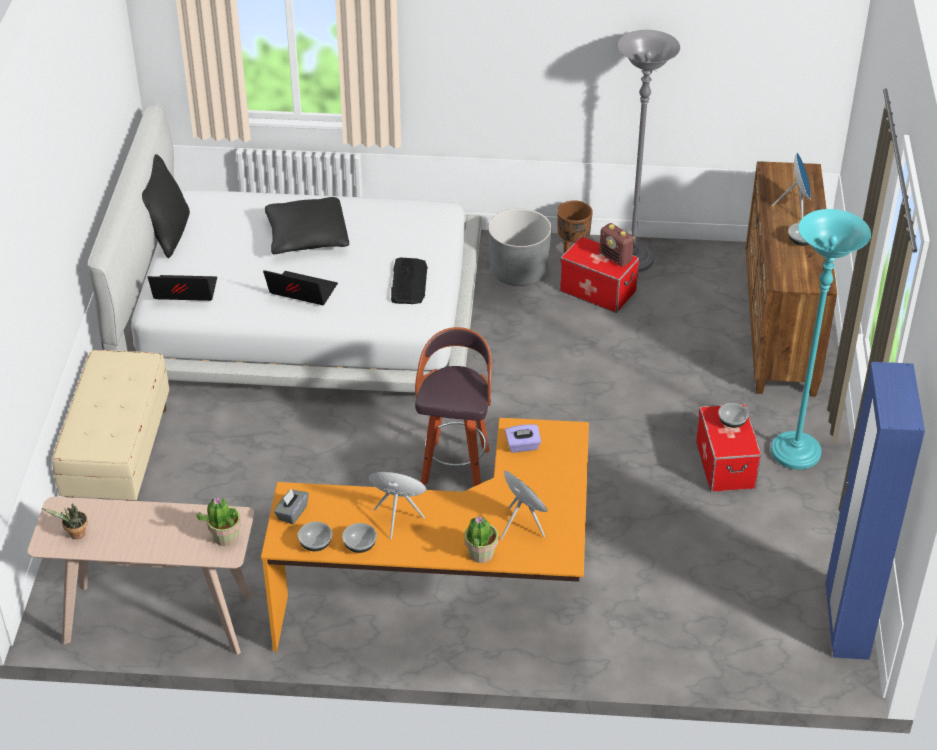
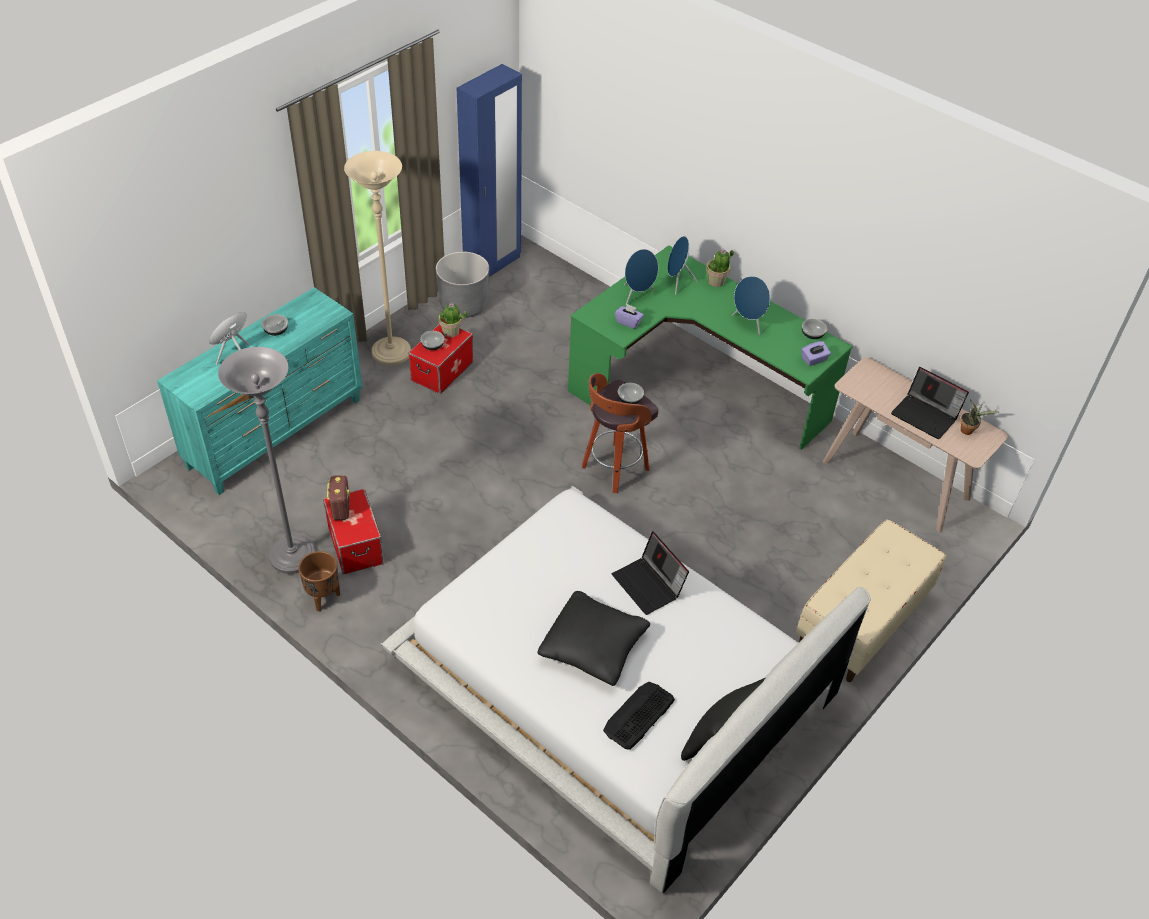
camera: 145 degrees left, 5 degrees up
(184, 293) = (751, 648): laptop -> laptop (926, 415)
(225, 537) = (864, 378): potted plant -> potted plant (451, 332)
(292, 513) = (814, 360): grey tissue box -> purple tissue box
(359, 546) = (785, 320): bowl -> bowl (630, 399)
(408, 281) = (550, 543): keyboard -> keyboard (638, 715)
(455, 603) = (696, 388): orange desk -> green desk
(518, 272) = (392, 604): grey planter -> grey planter (463, 305)
(546, 483) = (637, 295): none -> blue speaker
(778, 329) = (276, 433): brown dresser -> turquoise dresser
(795, 453) = (391, 353): turquoise floor lamp -> beige floor lamp

